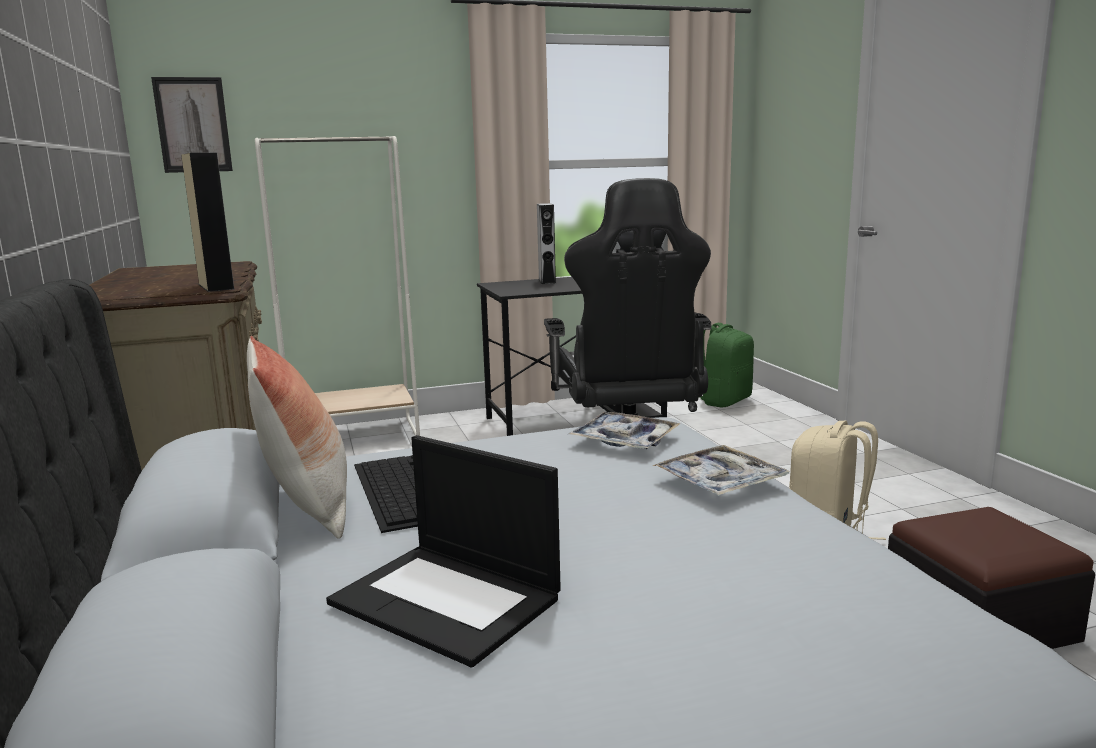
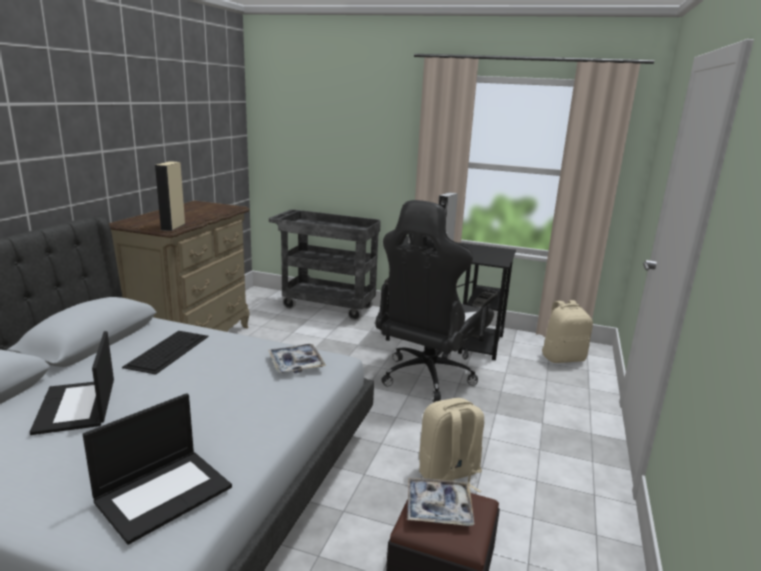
camera: 35 degrees right, 5 degrees up
(193, 125) = (275, 122): picture -> none
(307, 507) = (127, 345): pillow -> none
(353, 436) = (324, 308): clothes rack -> black cart
(720, 482) = (275, 406): tray -> tray (438, 508)
(723, 401) = (563, 358): green backpack -> beige backpack
(866, 609) = (164, 492): none -> laptop

